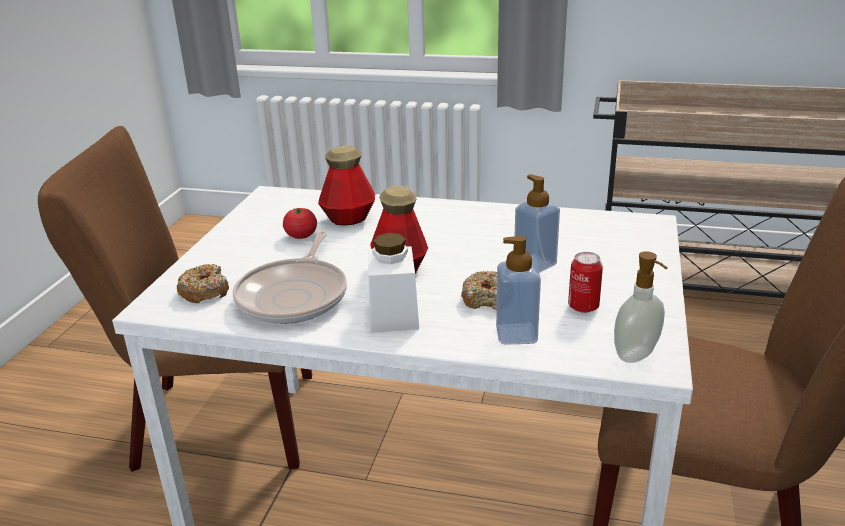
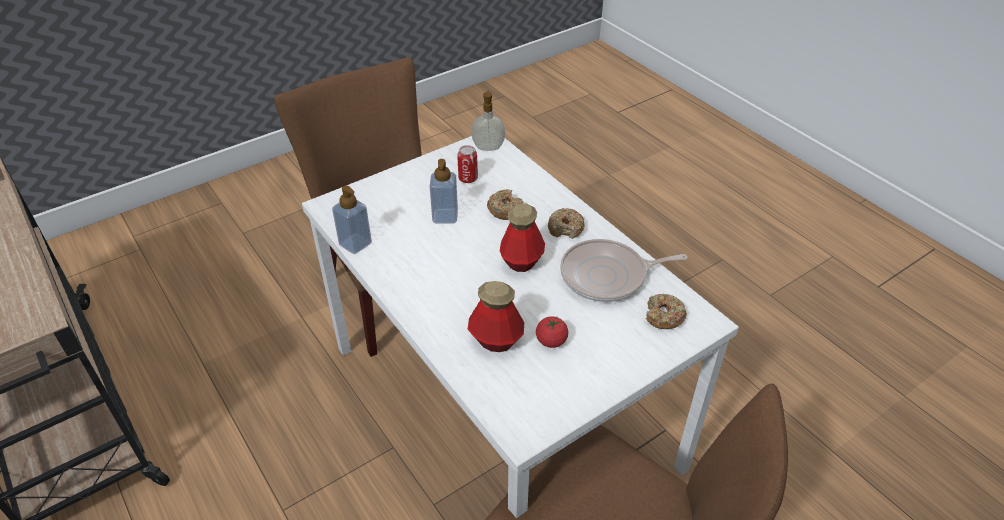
camera: 140 degrees left, 15 degrees up
(295, 296) = (608, 276): frying pan -> frying pan turned 150 degrees counterclockwise
(393, 314) = (566, 228): white jar -> donut
(516, 334) = (522, 183): soap dispenser -> soap dispenser (355, 244)

